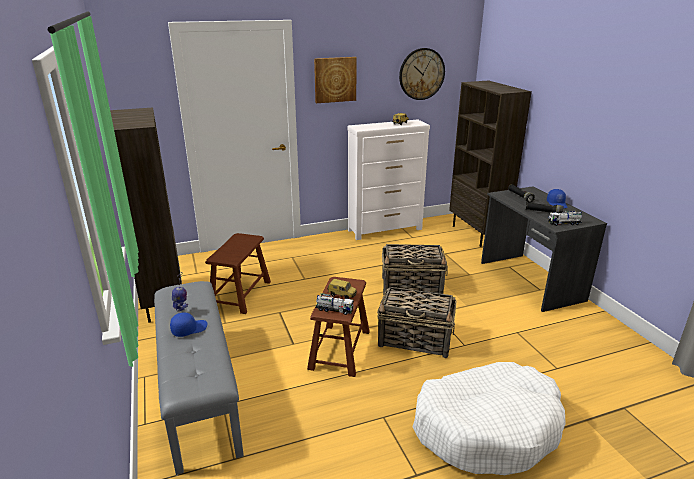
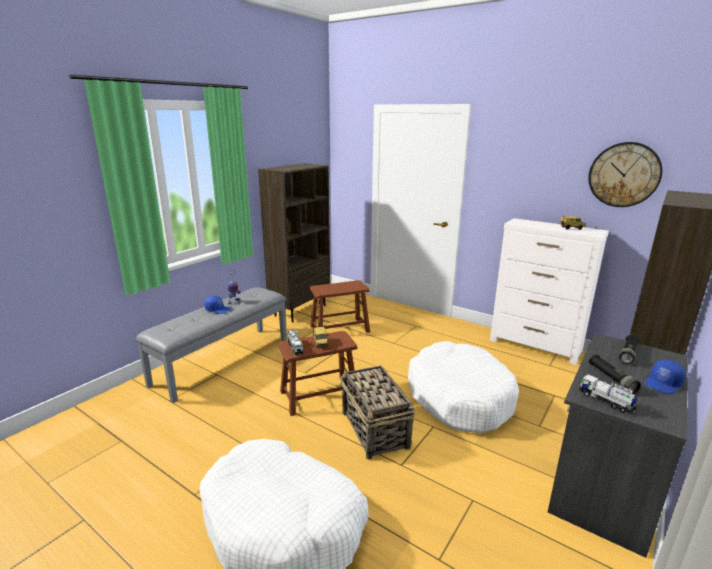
camera: 55 degrees right, 5 degrees down
(335, 79) = (507, 167): picture -> none
(412, 286) = (459, 397): basket -> white dog bed

